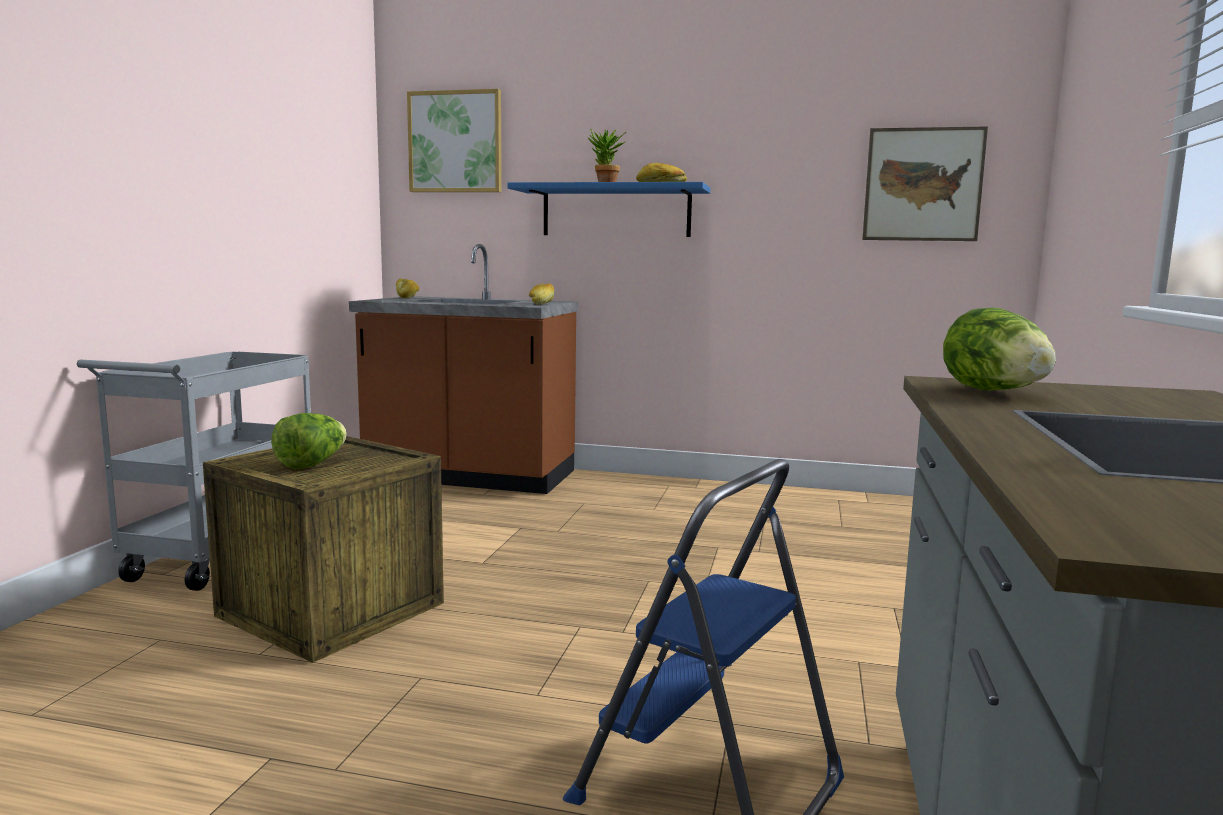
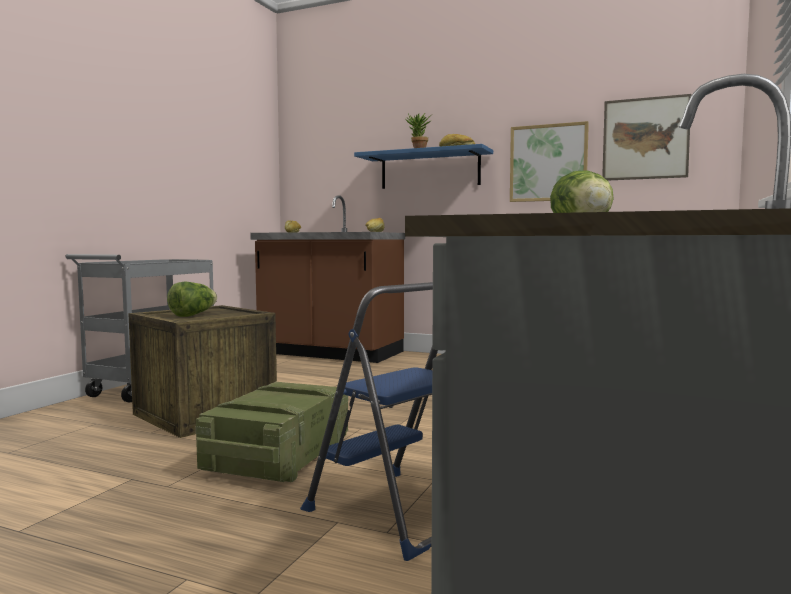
camera: 10 degrees right, 5 degrees down
(455, 142) = (326, 130): picture -> picture (548, 163)
(485, 690) = (280, 455): none -> crate

